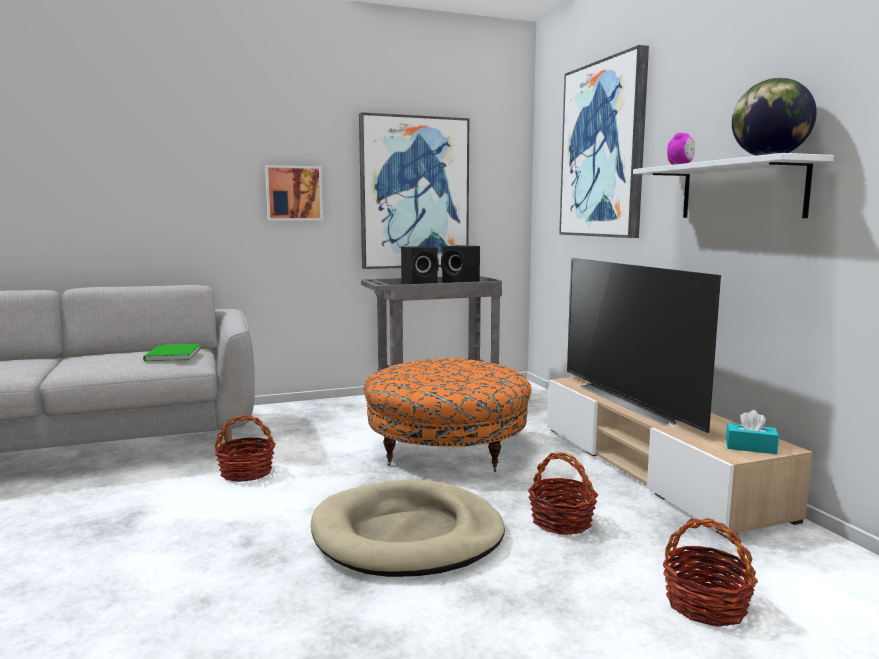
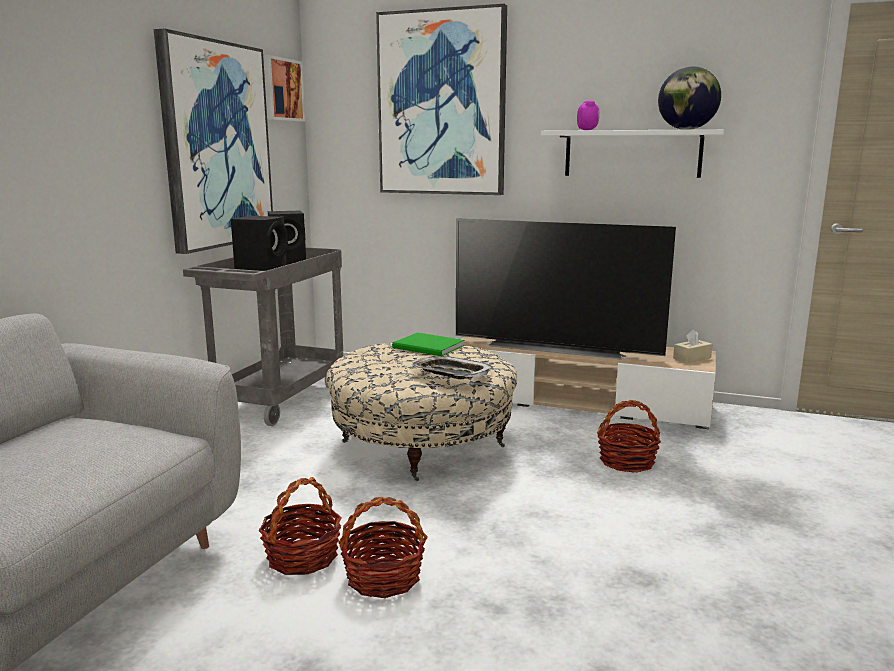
camera: 50 degrees left, 5 degrees up
(171, 355) = (101, 436): green book -> green book (429, 347)
(294, 193) = (90, 148): picture -> picture (281, 90)
(407, 535) = (580, 524): beige dog bed -> none
(430, 382) = (451, 373): none -> tray
(447, 449) = (422, 445): orange ottoman -> beige ottoman
(705, 605) = (784, 471): basket -> basket (383, 577)
(750, 447) = (692, 358): turquoise tissue box -> beige tissue box

